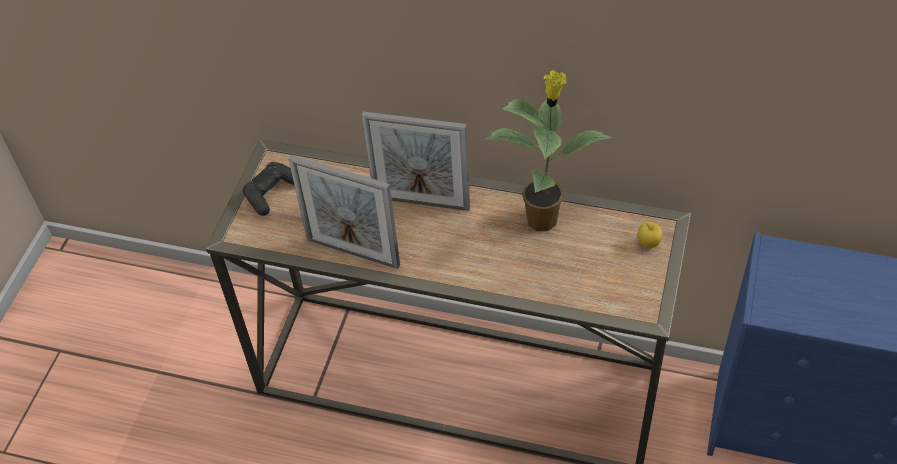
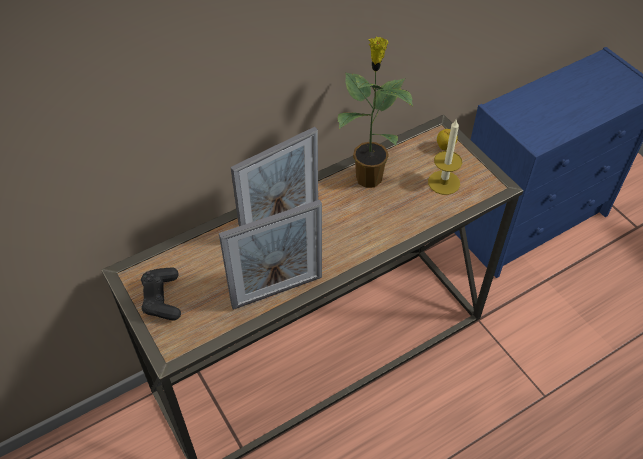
camera: 50 degrees left, 0 degrees up
(603, 273) = (444, 182): none -> candle

